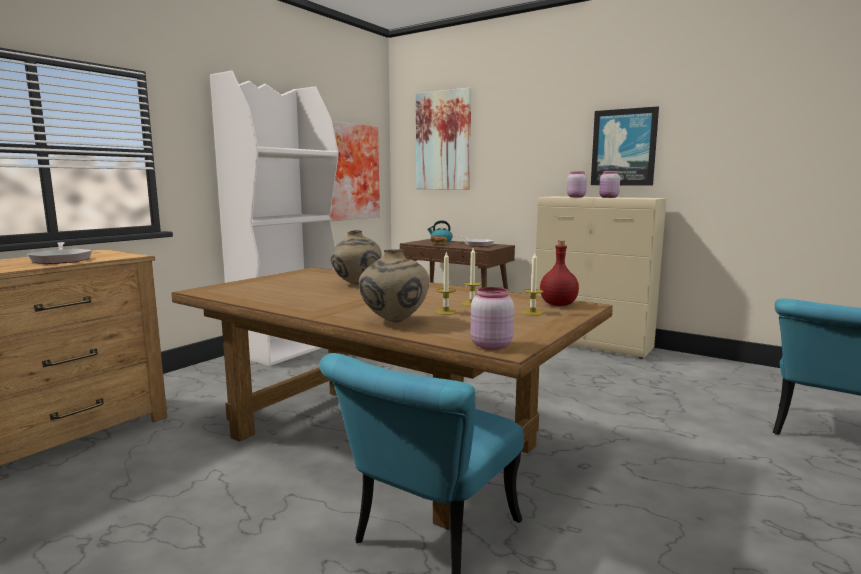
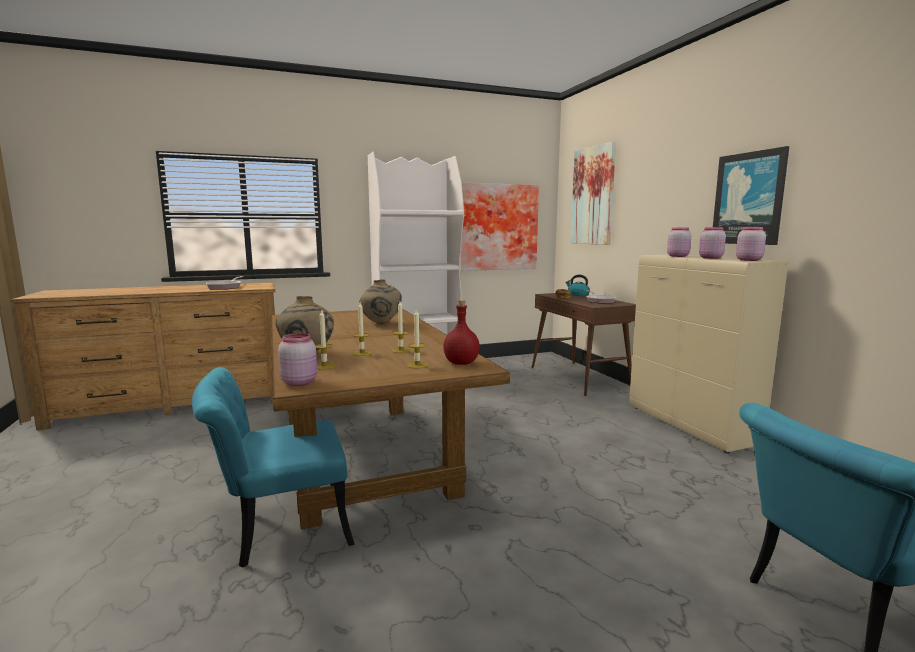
camera: 35 degrees right, 0 degrees up
(456, 328) = (324, 366): none -> candle
(644, 198) = (748, 260): none -> pink jar

